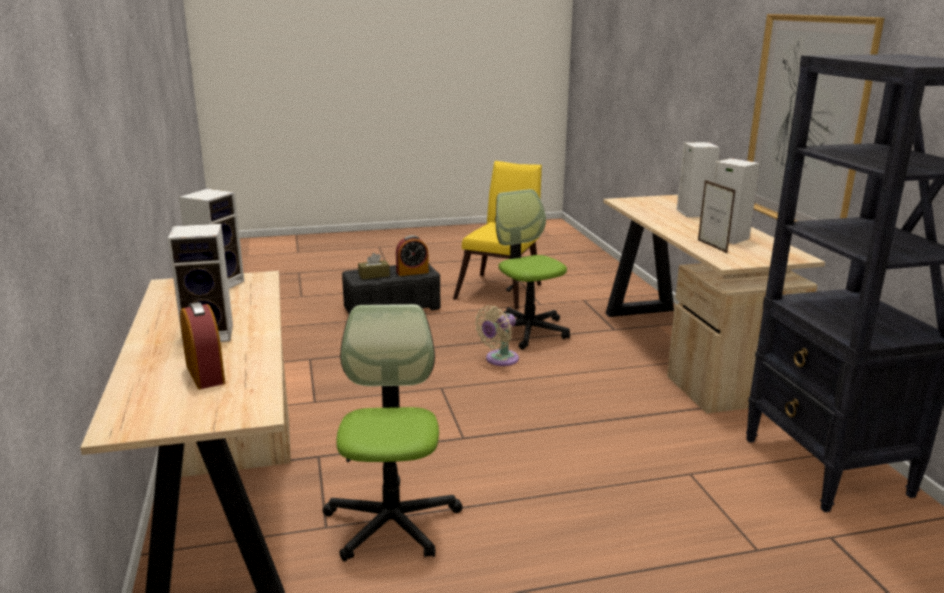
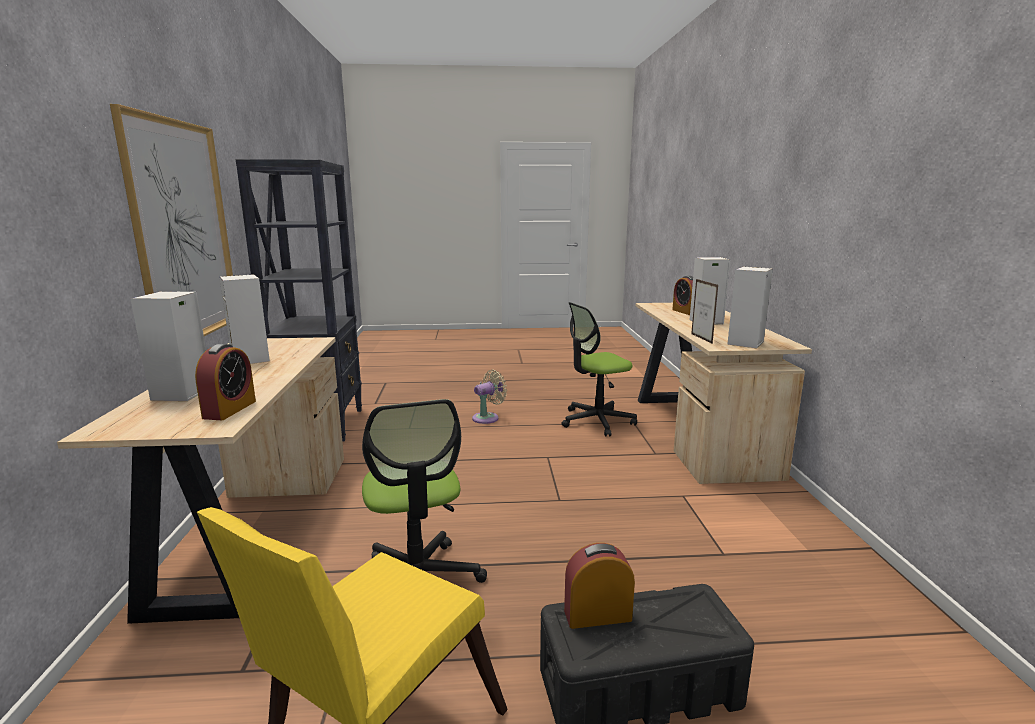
camera: 170 degrees left, 5 degrees down
(374, 275) = (675, 610): brown tissue box -> none
(392, 522) = (596, 421): office chair -> office chair turned 60 degrees clockwise
(499, 360) = (485, 530): beige fan -> beige fan (488, 418)
(637, 207) = (229, 409): none -> alarm clock
(712, 247) = (292, 352): picture frame -> picture frame (701, 339)

